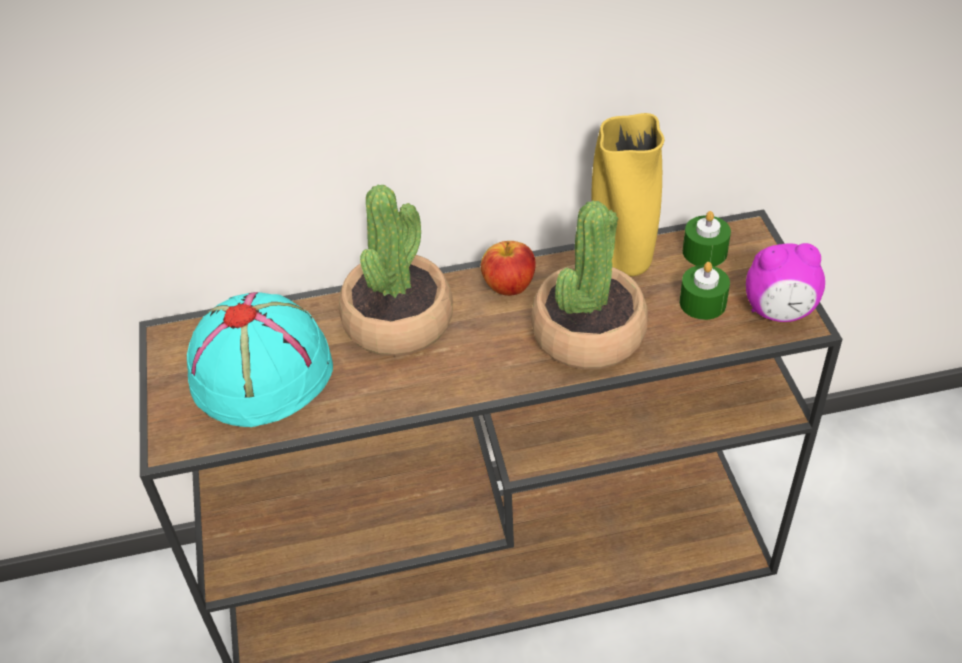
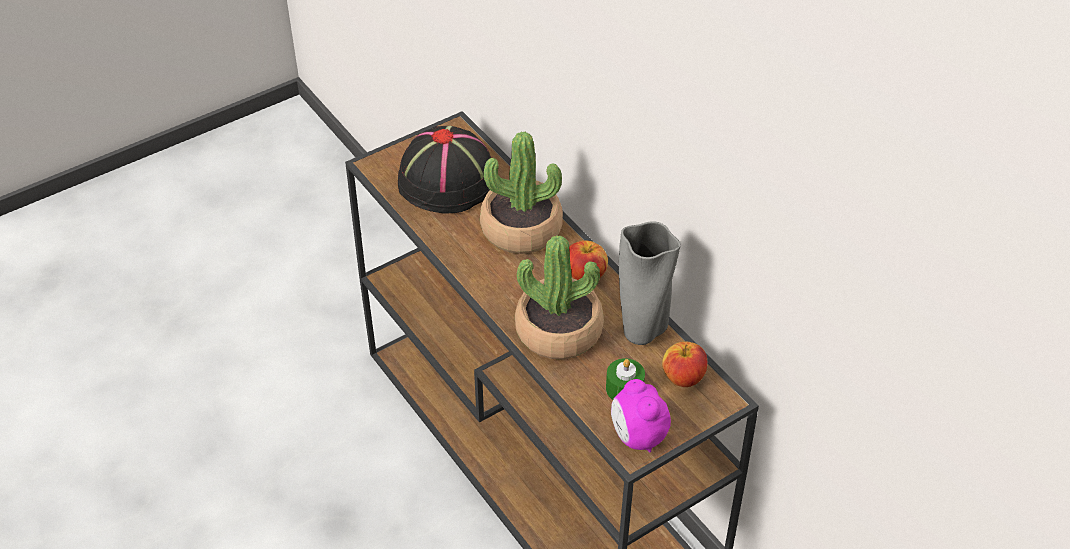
camera: 65 degrees right, 0 degrees up
(262, 370) = (448, 181): turquoise hat -> black hat
(621, 264) = (642, 331): yellow vase -> grey vase
(704, 252) = (683, 378): green candle -> apple

